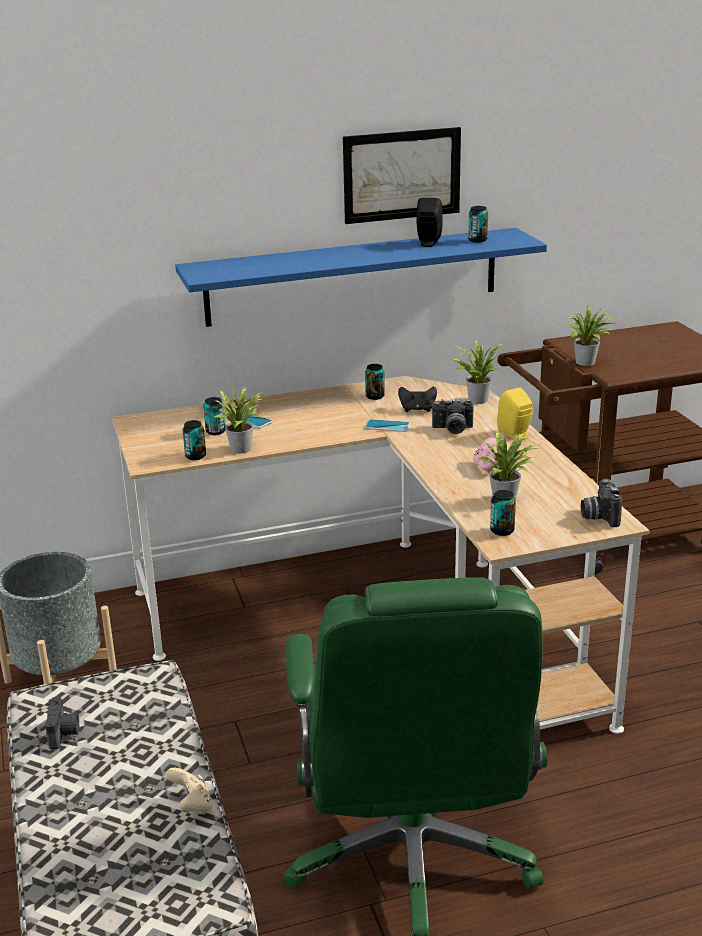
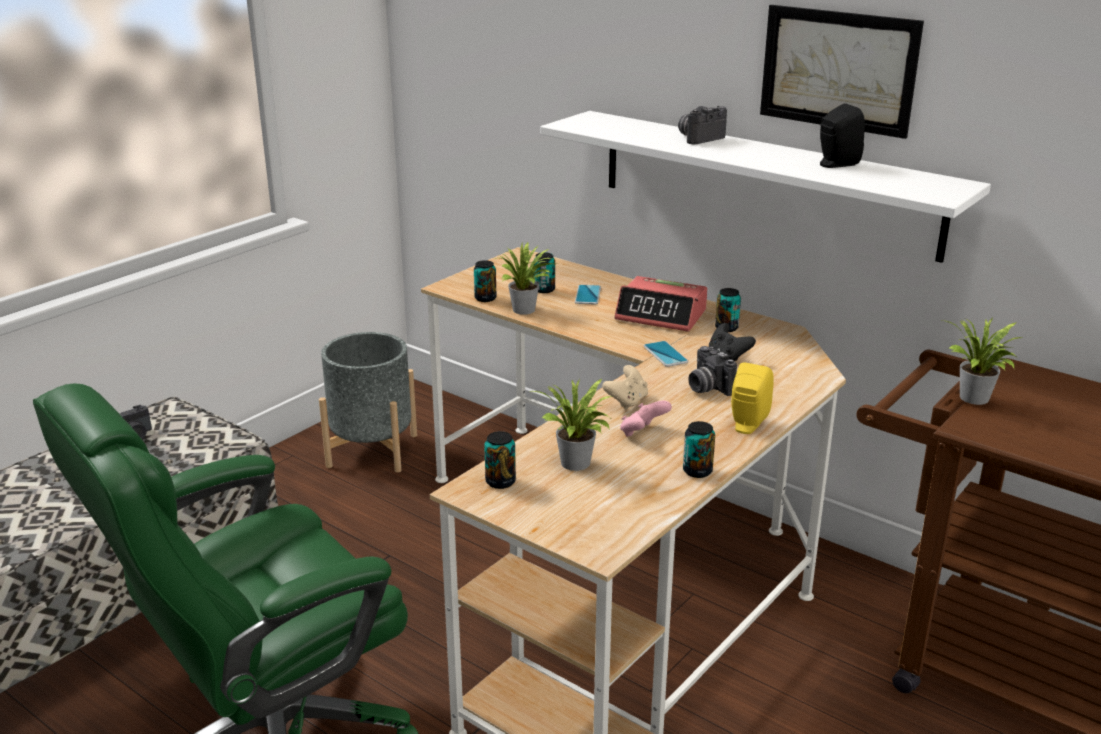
camera: 55 degrees right, 0 degrees up
(192, 806) = (66, 524): beige game controller -> beige game controller (627, 402)
(324, 408) = (661, 315): none -> alarm clock
(353, 276) = (764, 182): blue shelf -> white shelf
(476, 399) = (805, 378): potted plant -> none
(477, 240) = (895, 178): can -> can (697, 471)
(598, 516) = (601, 532): camera -> camera (699, 138)

